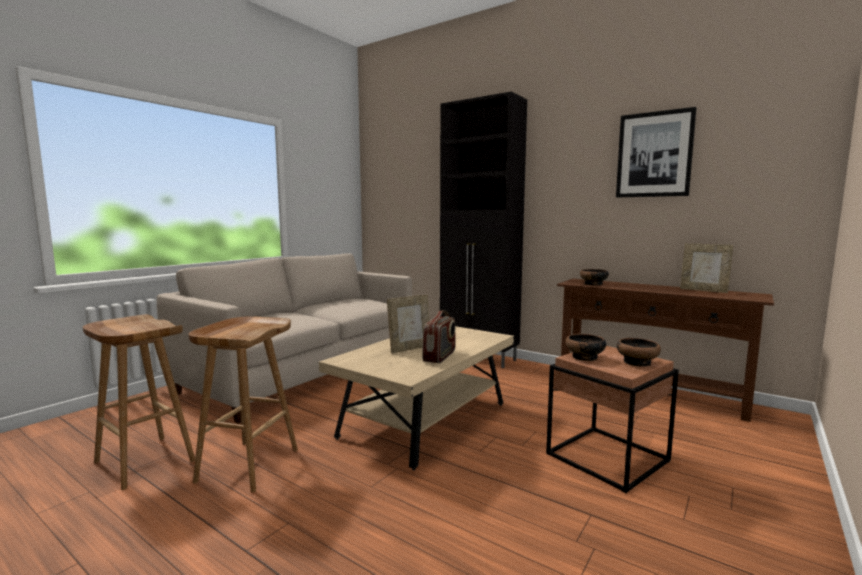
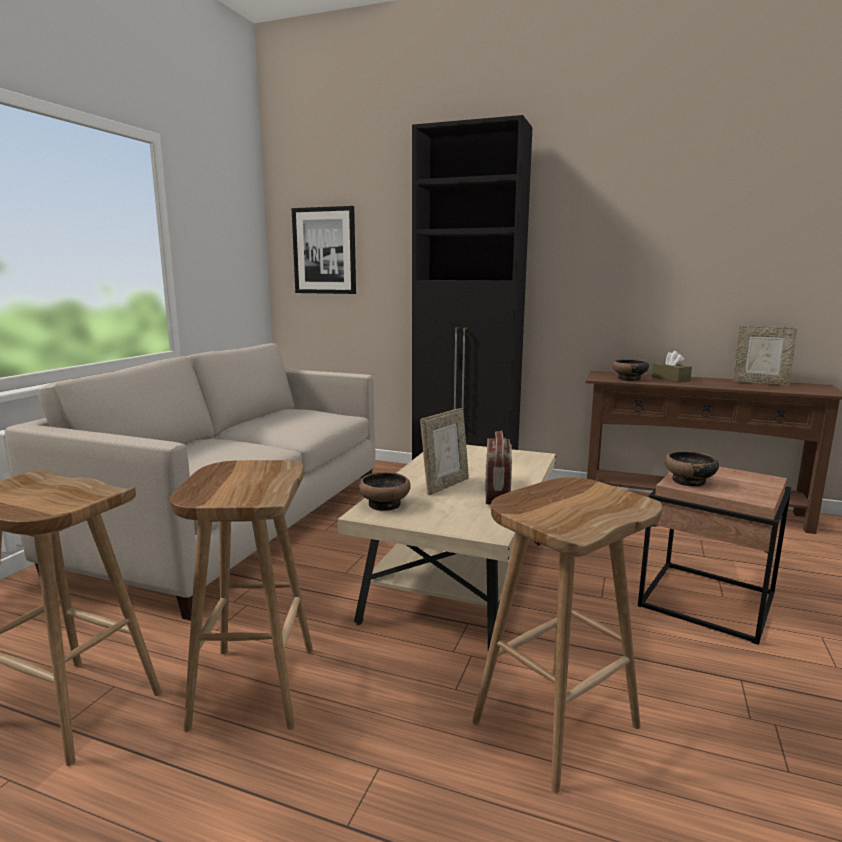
camera: 15 degrees left, 5 degrees up
(424, 517) = (555, 722): none -> brown stool
(628, 285) = (670, 379): none -> brown tissue box
(637, 362) = (753, 483): bowl -> bowl (385, 504)
(654, 155) = (701, 212): picture -> picture (324, 251)

